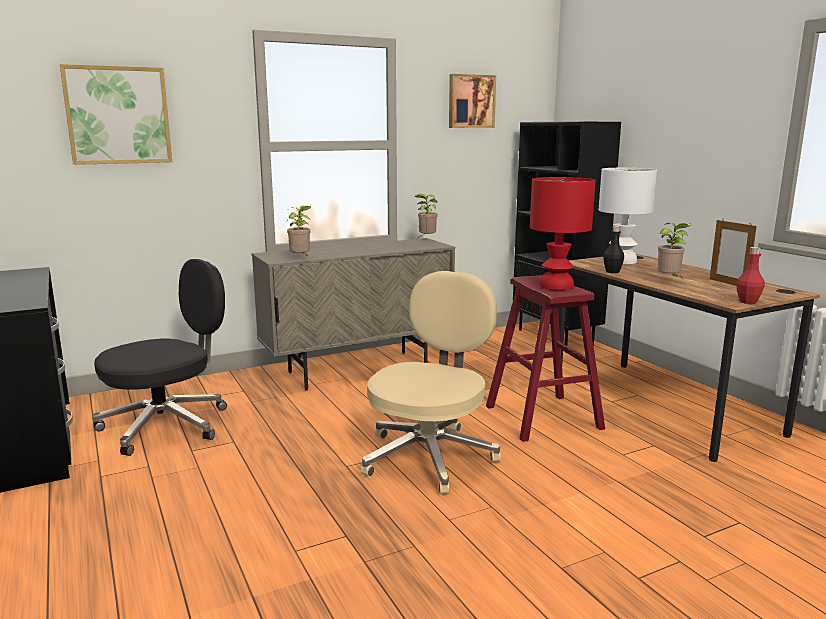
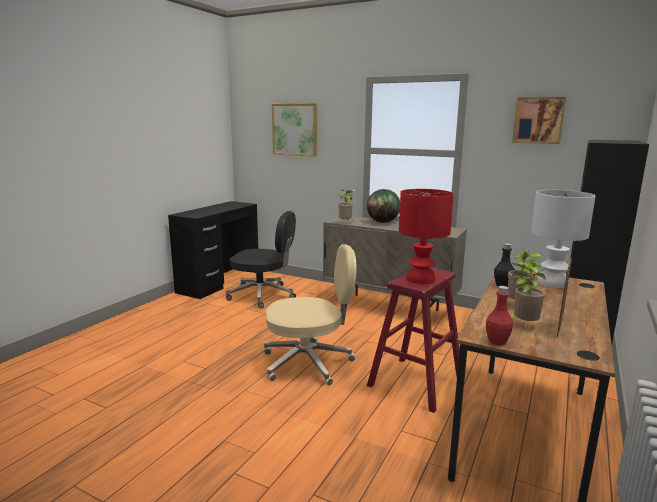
camera: 55 degrees right, 0 degrees up
(334, 249) = (383, 222): none -> globe
(426, 239) = (461, 229): potted plant -> potted plant (523, 325)

